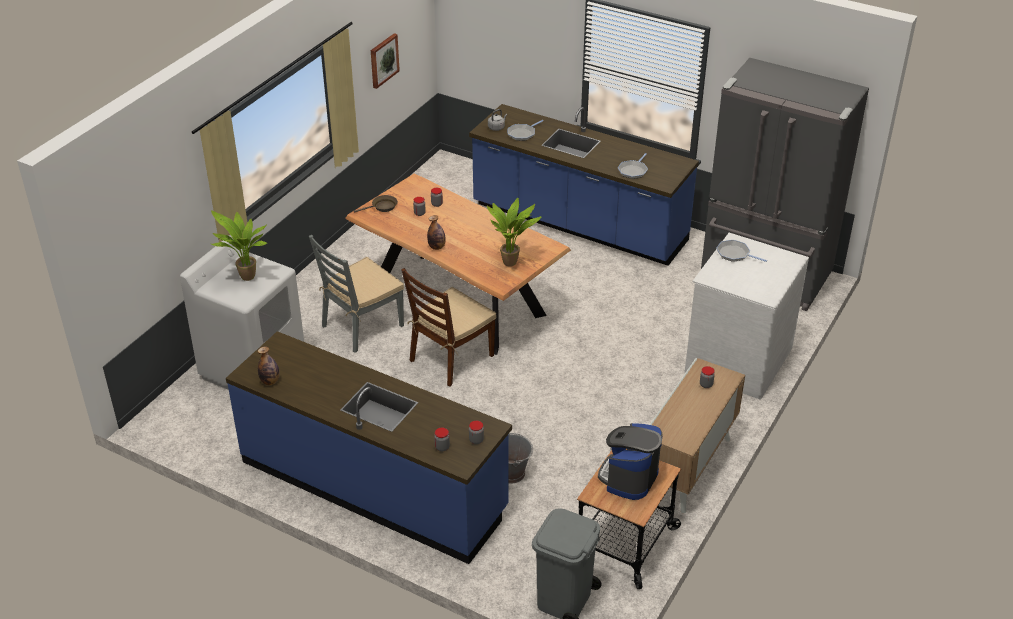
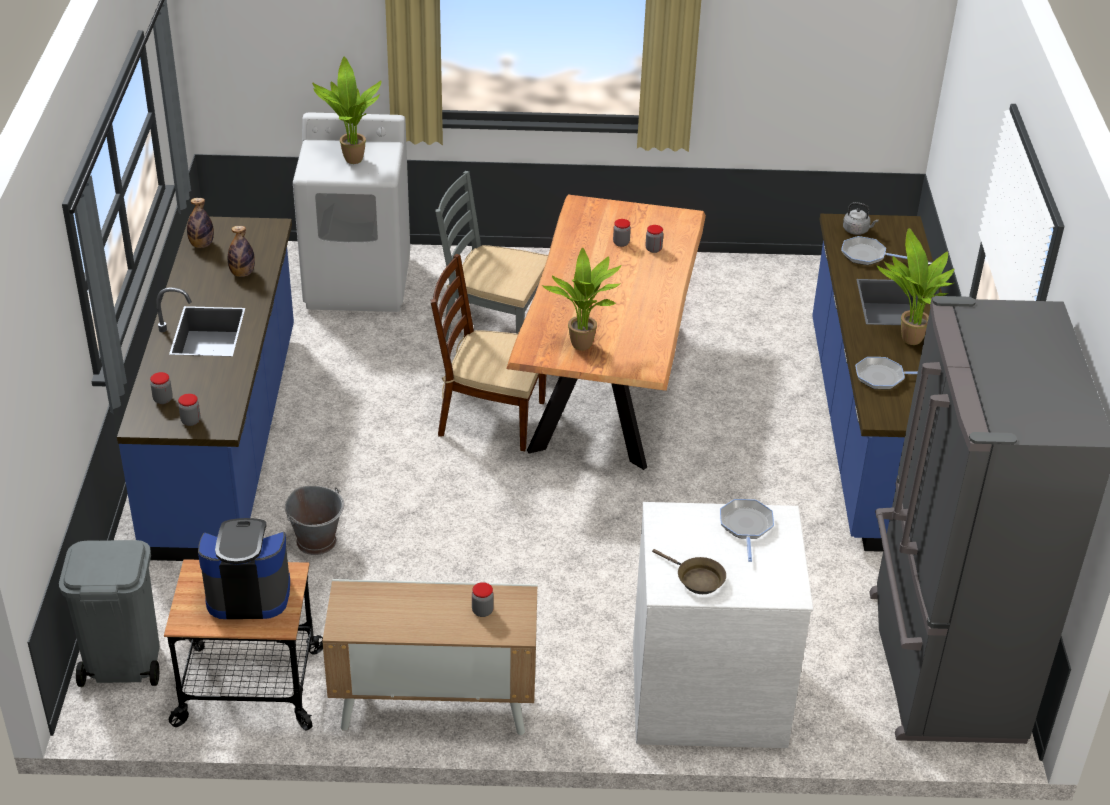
camera: 60 degrees right, 0 degrees up
(382, 207) = (607, 213): brown frying pan -> brown frying pan (696, 579)
(383, 60) = (799, 62): picture -> none
(437, 247) = (563, 279): bottle -> bottle (242, 273)
(608, 151) = (907, 340): none -> potted plant

